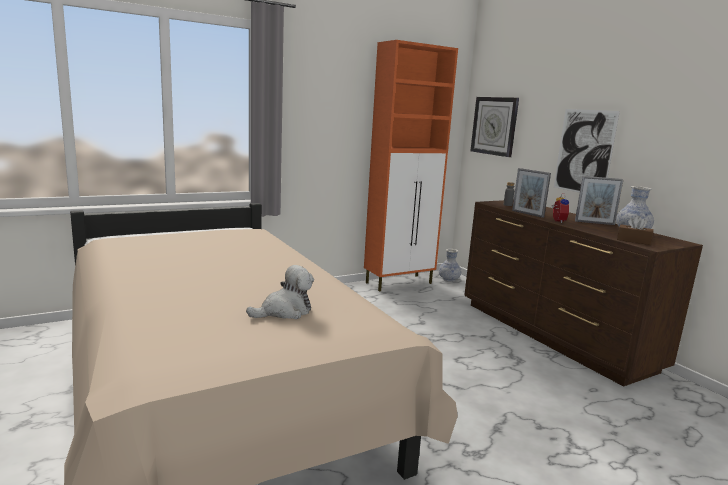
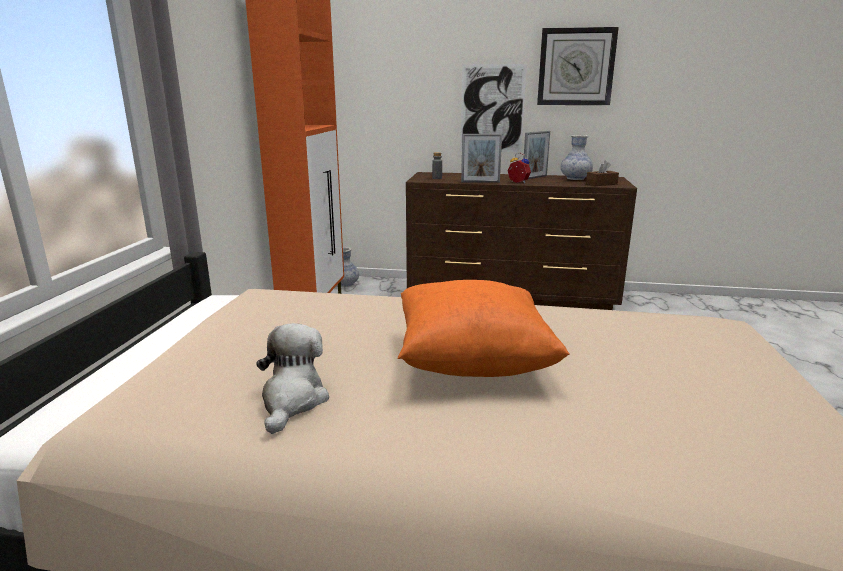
camera: 50 degrees left, 5 degrees up
(223, 277) = (472, 362): none -> orange pillow
(284, 311) = (643, 356): plush toy -> plush toy (292, 401)
(494, 126) = (362, 90): wall clock -> wall clock (576, 67)

